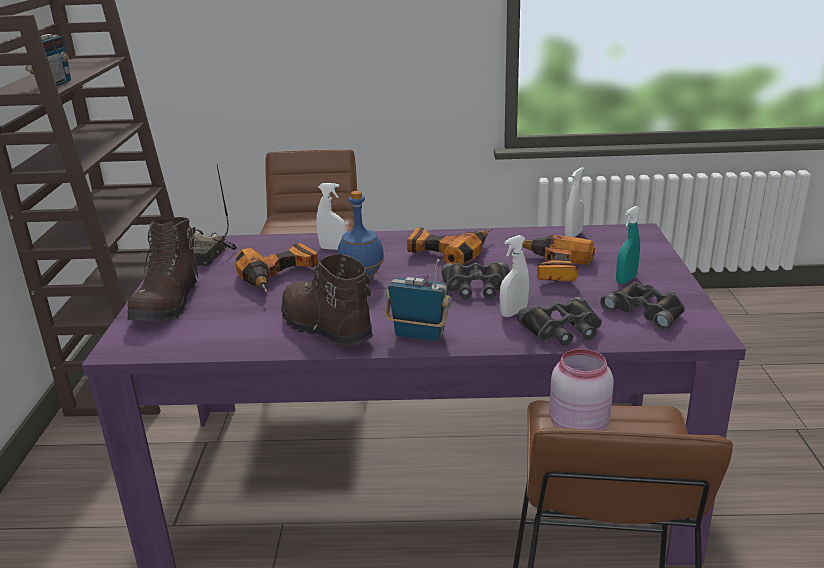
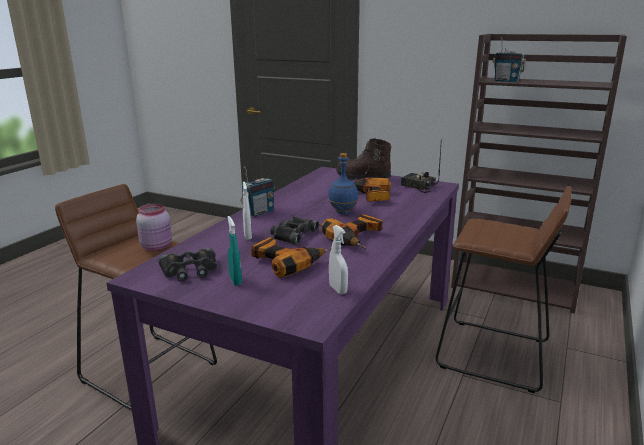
camera: 115 degrees right, 5 degrees down
(325, 328) = (295, 198): brown boot -> none
(333, 248) = (399, 212): white spray bottle -> none
(563, 329) = (211, 242): black binoculars -> none

